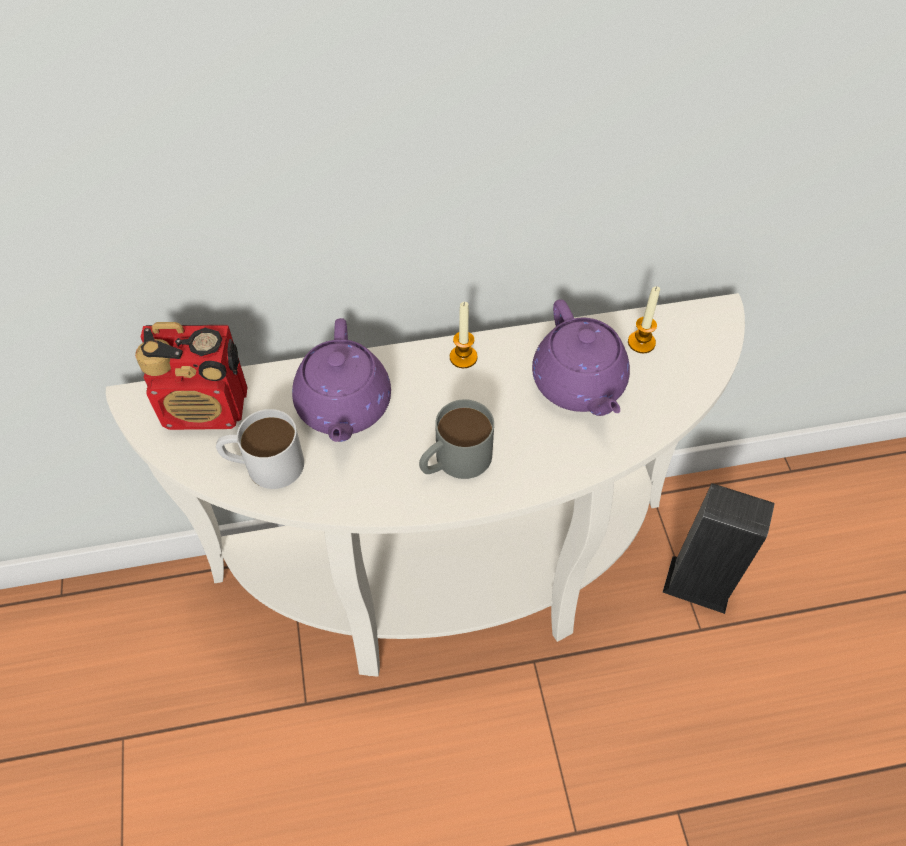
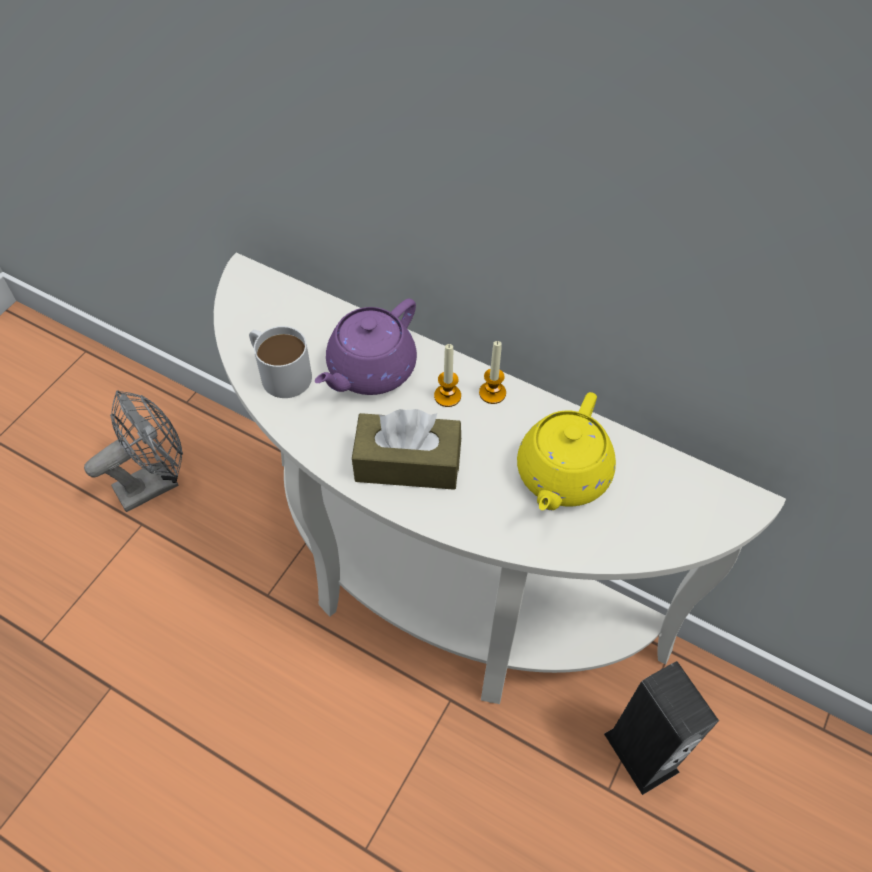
camera: 40 degrees right, 0 degrees up
(100, 690) = (155, 482): none -> grey fan
(207, 408) = (282, 309): radio -> none
(454, 460) = (407, 463): grey mug -> brown tissue box
(579, 384) = (561, 476): purple teapot -> yellow teapot
(641, 342) = (650, 479): candle -> candle (447, 396)

